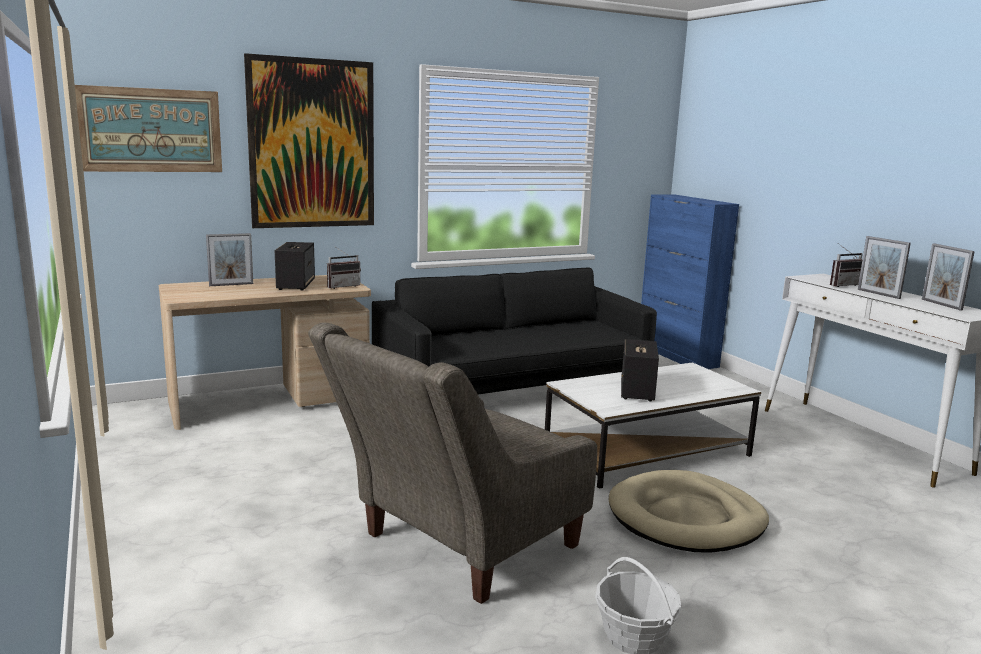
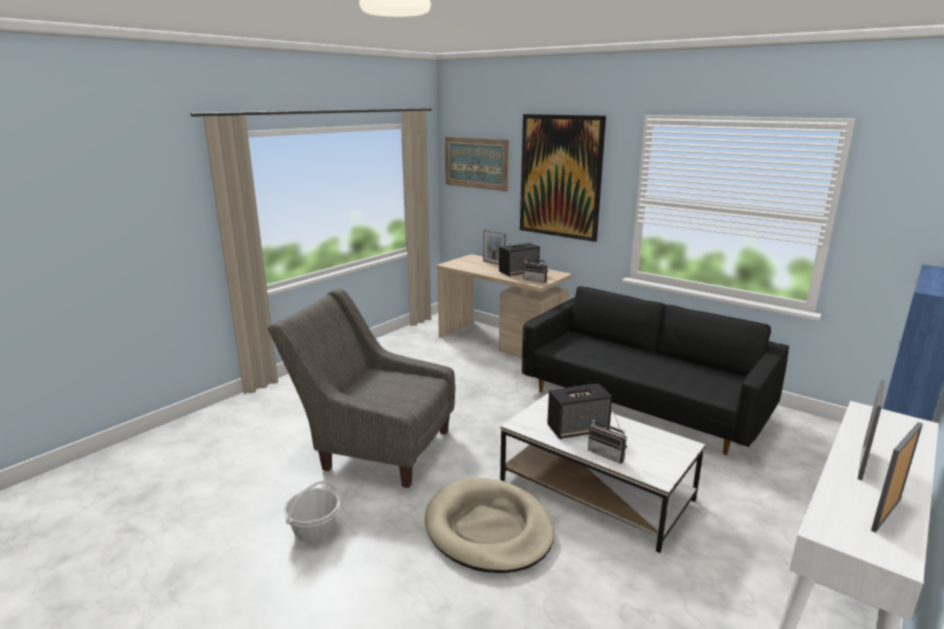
camera: 65 degrees right, 5 degrees up
(841, 284) = (874, 437): radio -> radio (608, 454)

